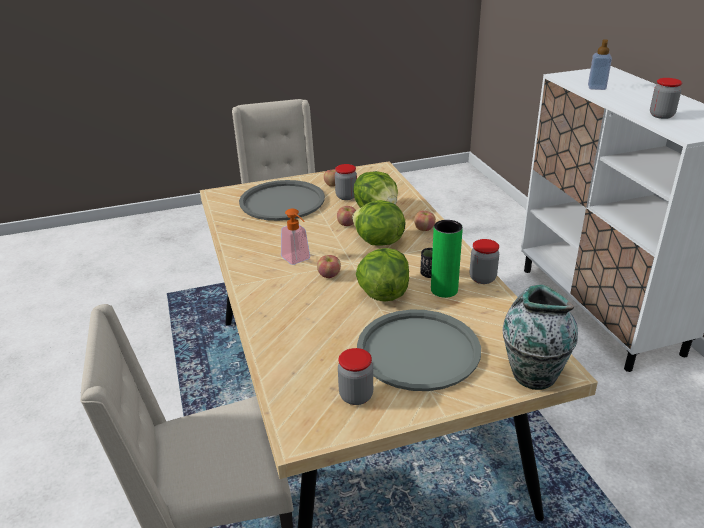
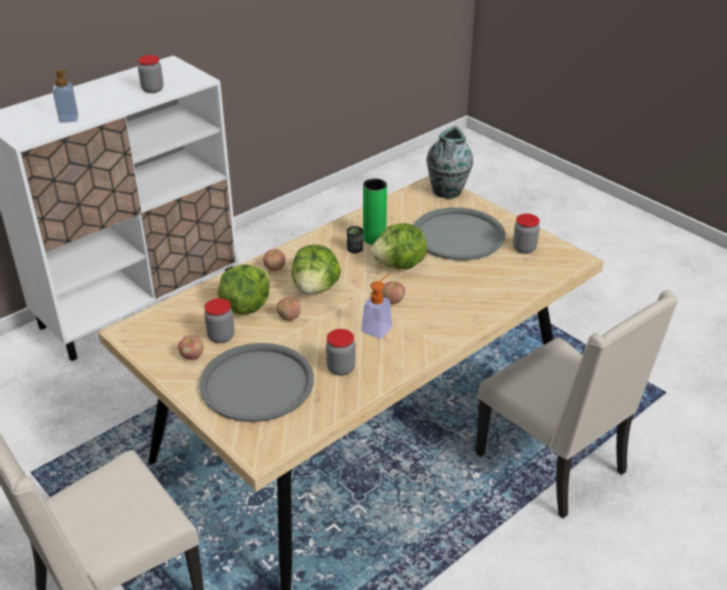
camera: 115 degrees left, 5 degrees up
(482, 278) = (344, 224): jar -> jar (341, 368)

